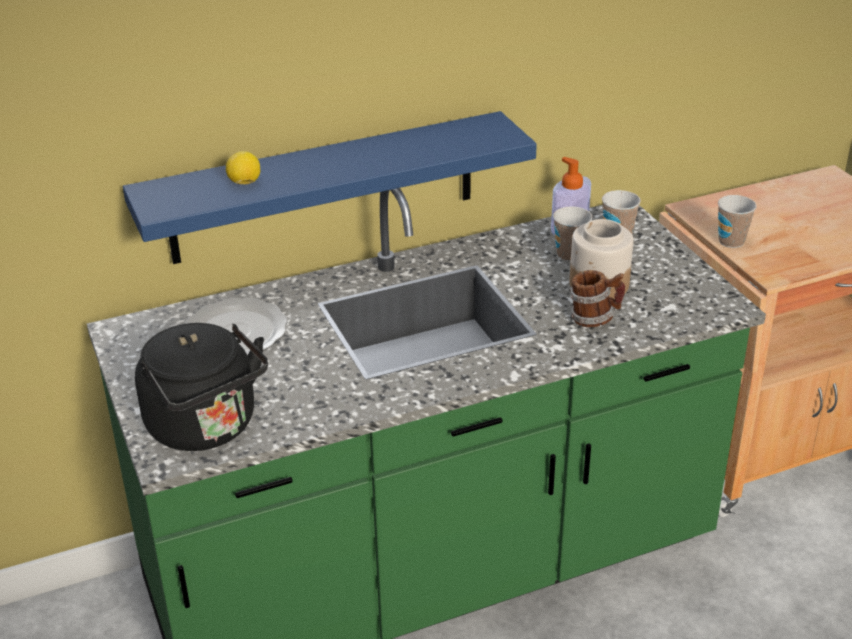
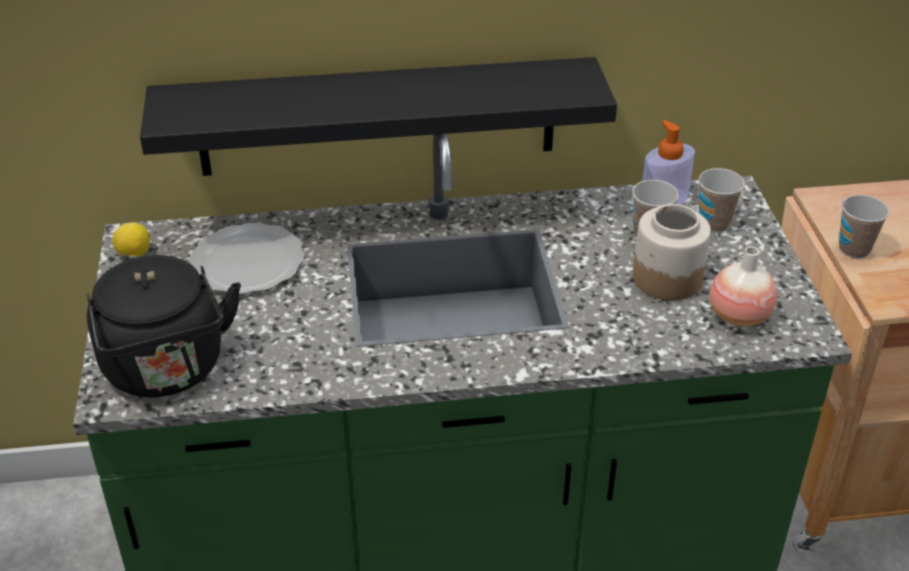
camera: 15 degrees right, 5 degrees up
(244, 183) = (271, 103): lemon -> lemon (134, 254)
(324, 188) = (377, 117): blue shelf -> black shelf
(594, 319) = (643, 321): mug -> none
(668, 302) = (738, 316): none -> vase

